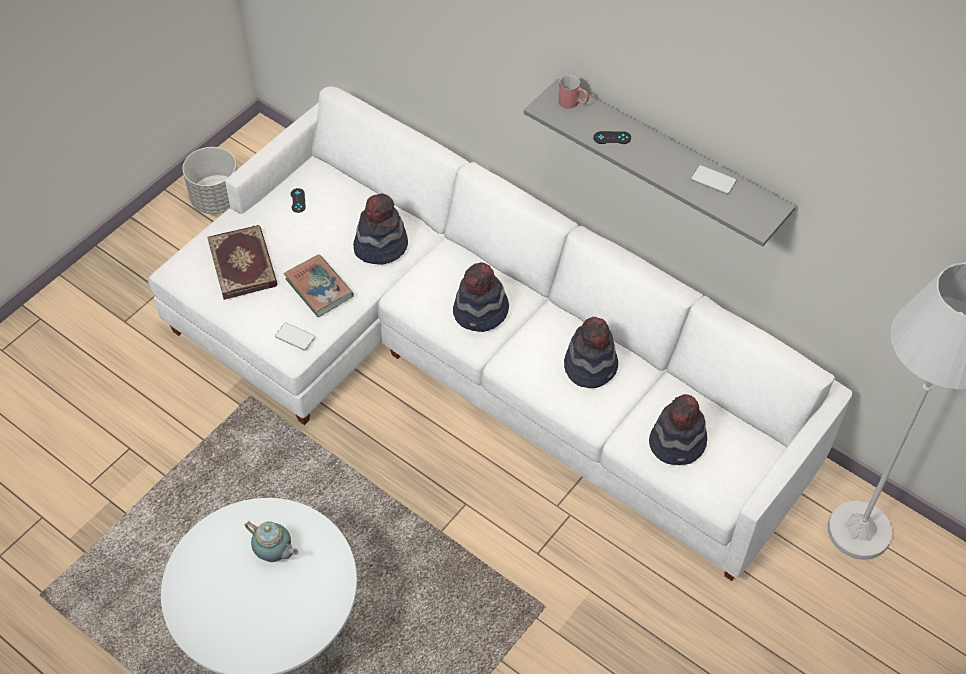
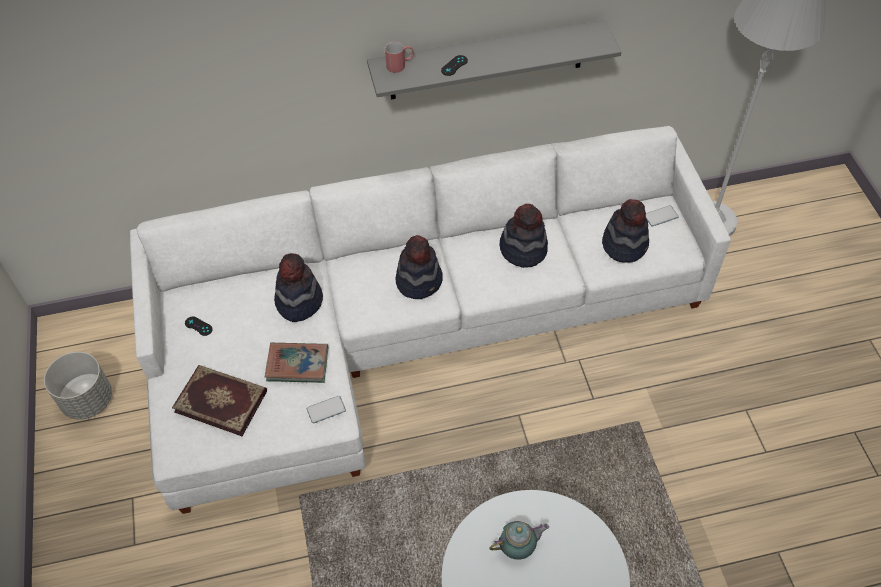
camera: 50 degrees left, 0 degrees up
(713, 180) = (545, 42): phone -> phone (660, 216)

